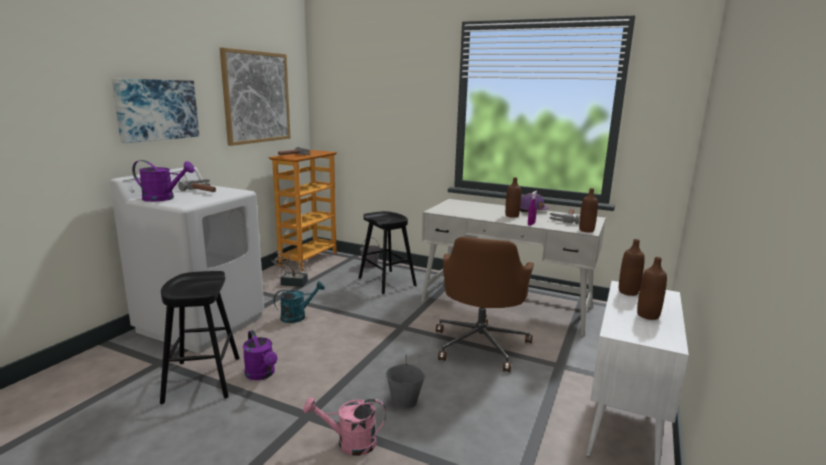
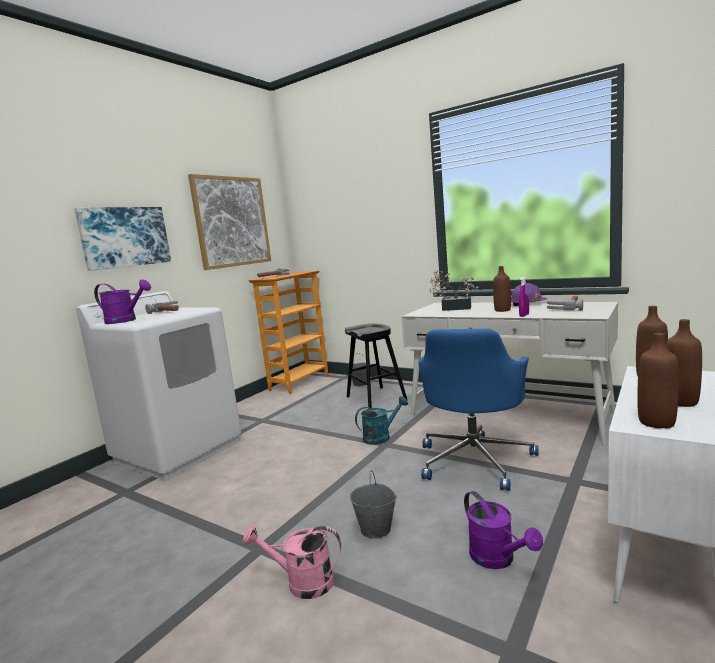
camera: 10 degrees right, 5 degrees down
(202, 379) = (161, 509): black stool -> none
(262, 374) = (223, 502): purple watering can -> purple watering can (498, 559)
(291, 283) = (277, 406): potted plant -> potted plant (452, 308)
(297, 316) = (275, 438): turquoise watering can -> turquoise watering can (381, 437)
(481, 344) = (475, 459): brown office chair -> blue office chair
(586, 230) = (592, 315): brown bottle -> brown bottle (656, 422)

